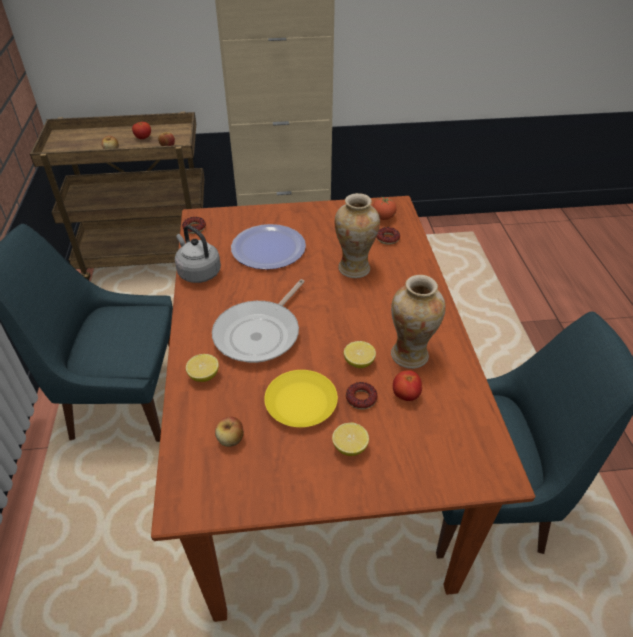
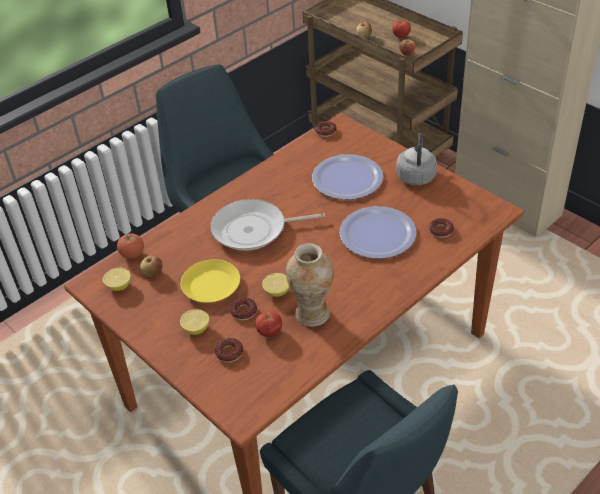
camera: 55 degrees right, 0 degrees up
(198, 272) = (281, 164): grey kettle -> grey kettle (416, 175)
(204, 376) = (191, 230): lemon -> lemon (119, 286)
(354, 268) = (378, 234): vase -> plate
(383, 218) = (467, 213): tomato -> tomato (132, 254)
(407, 438) = (229, 353): none -> donut

